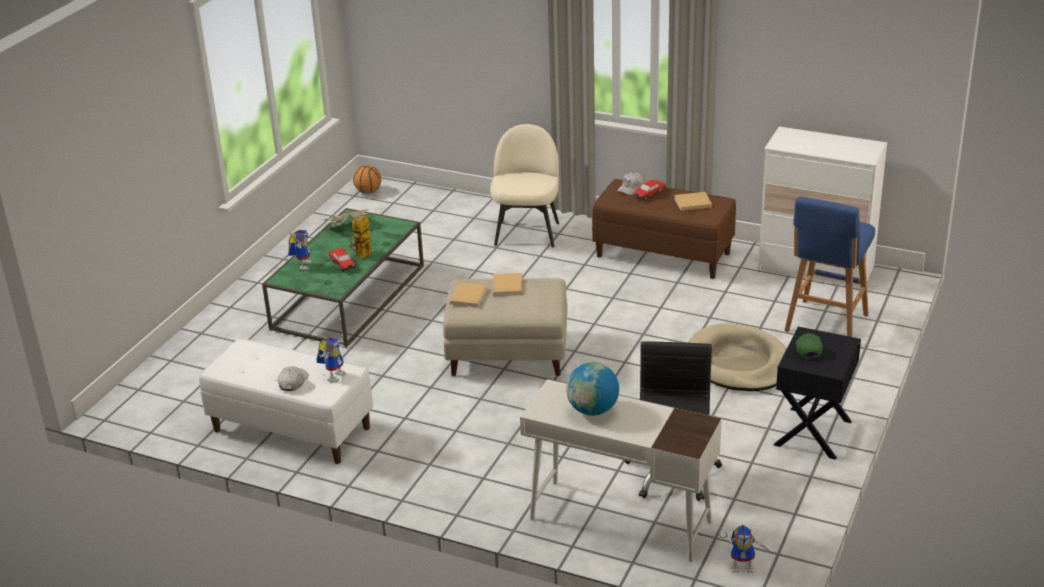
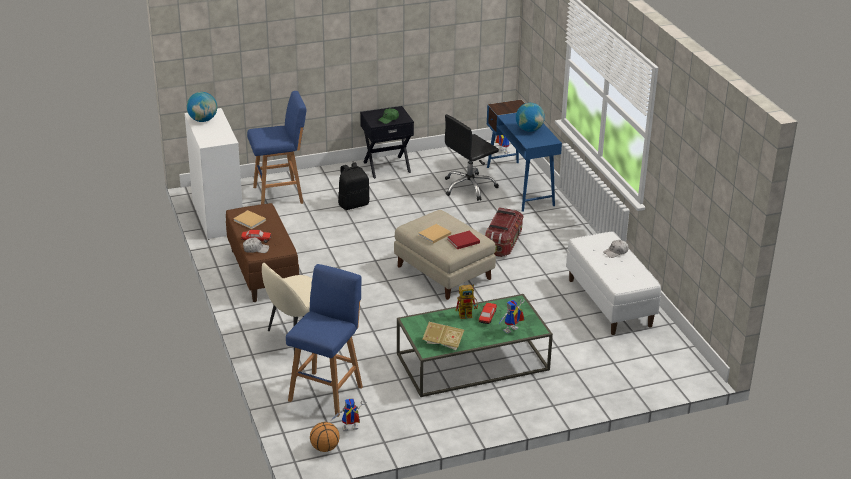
camera: 135 degrees left, 0 degrees up
(335, 375) = (590, 243): toy robot -> toy robot (349, 430)
(429, 216) = (327, 392): none -> blue stool
(469, 296) = (462, 241): beige book -> red book
(506, 424) = (503, 243): none -> storage box
(619, 520) = (520, 186): white desk -> blue desk
(738, 363) = (353, 204): beige dog bed -> black backpack
(851, 146) = (203, 120): none -> globe

